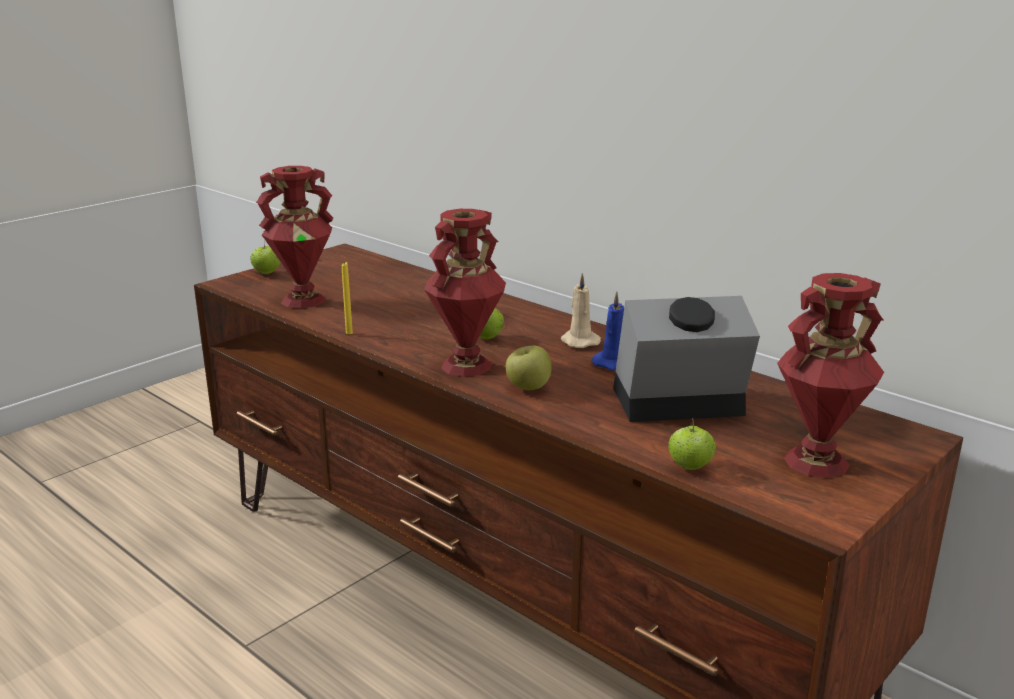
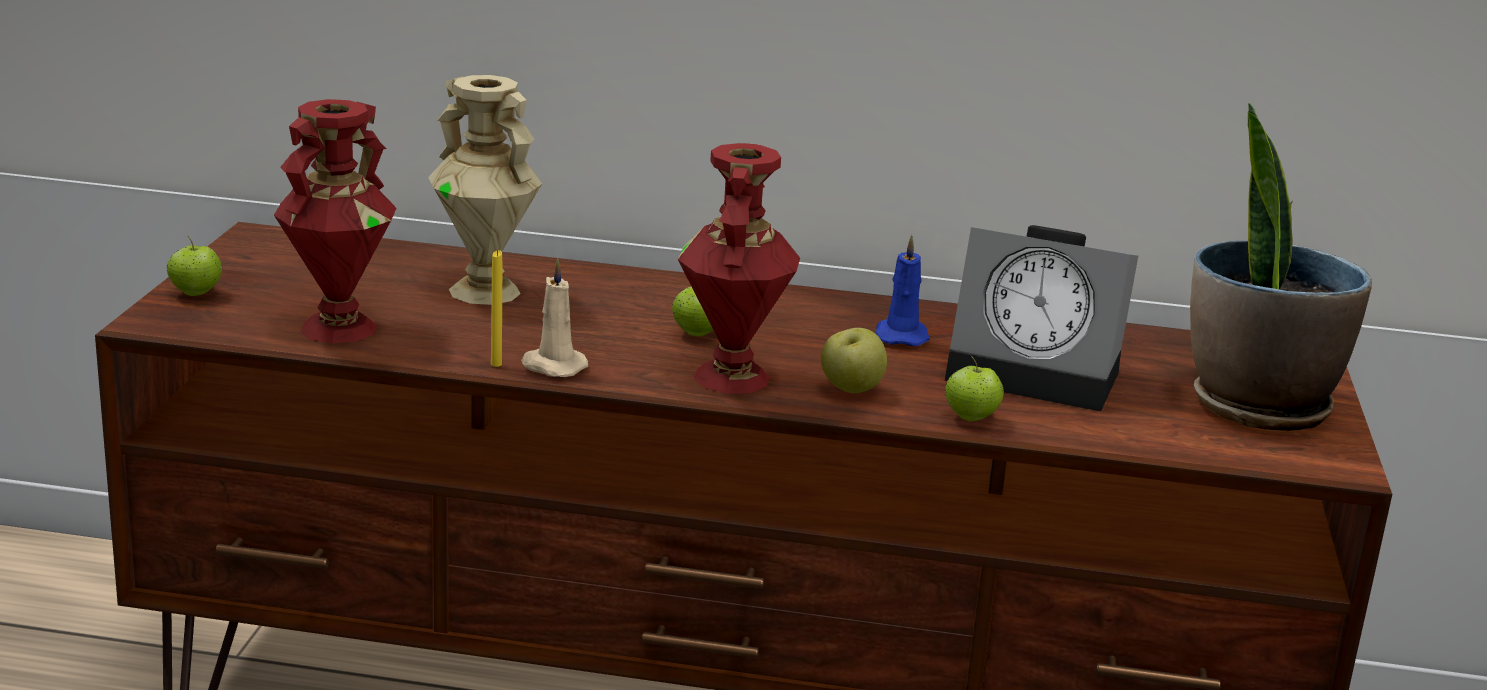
camera: 35 degrees left, 0 degrees up
(407, 295) = (486, 291): none -> beige vase
(579, 341) = (818, 316): beige candle -> beige candle (552, 366)
(675, 405) = (1040, 374): alarm clock -> alarm clock turned 120 degrees counterclockwise
(690, 467) = (1152, 441): apple -> apple (971, 418)
(817, 462) = (1256, 405): red vase -> potted plant

